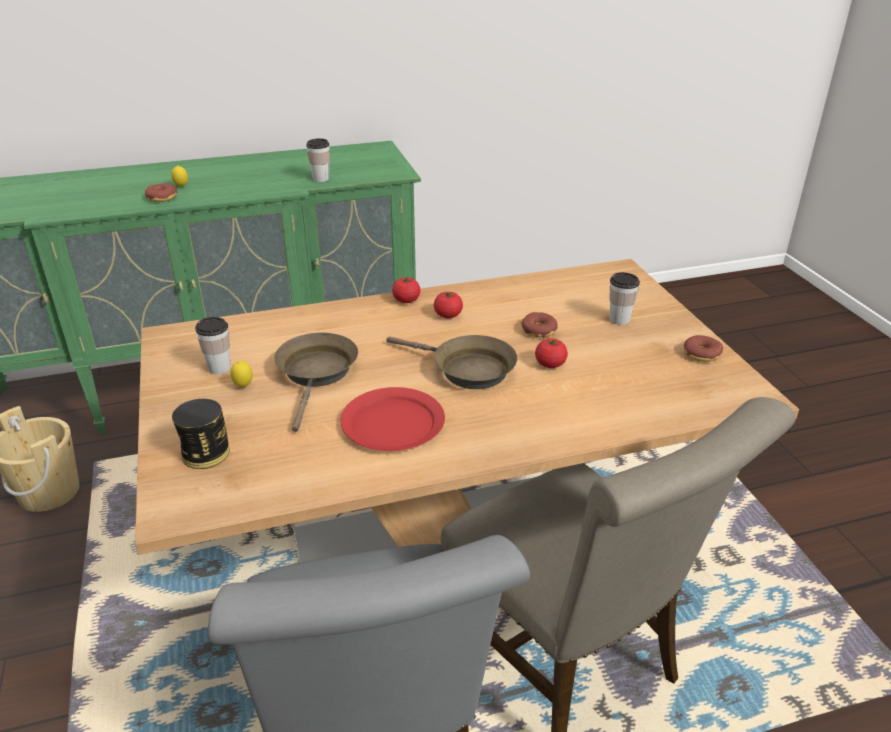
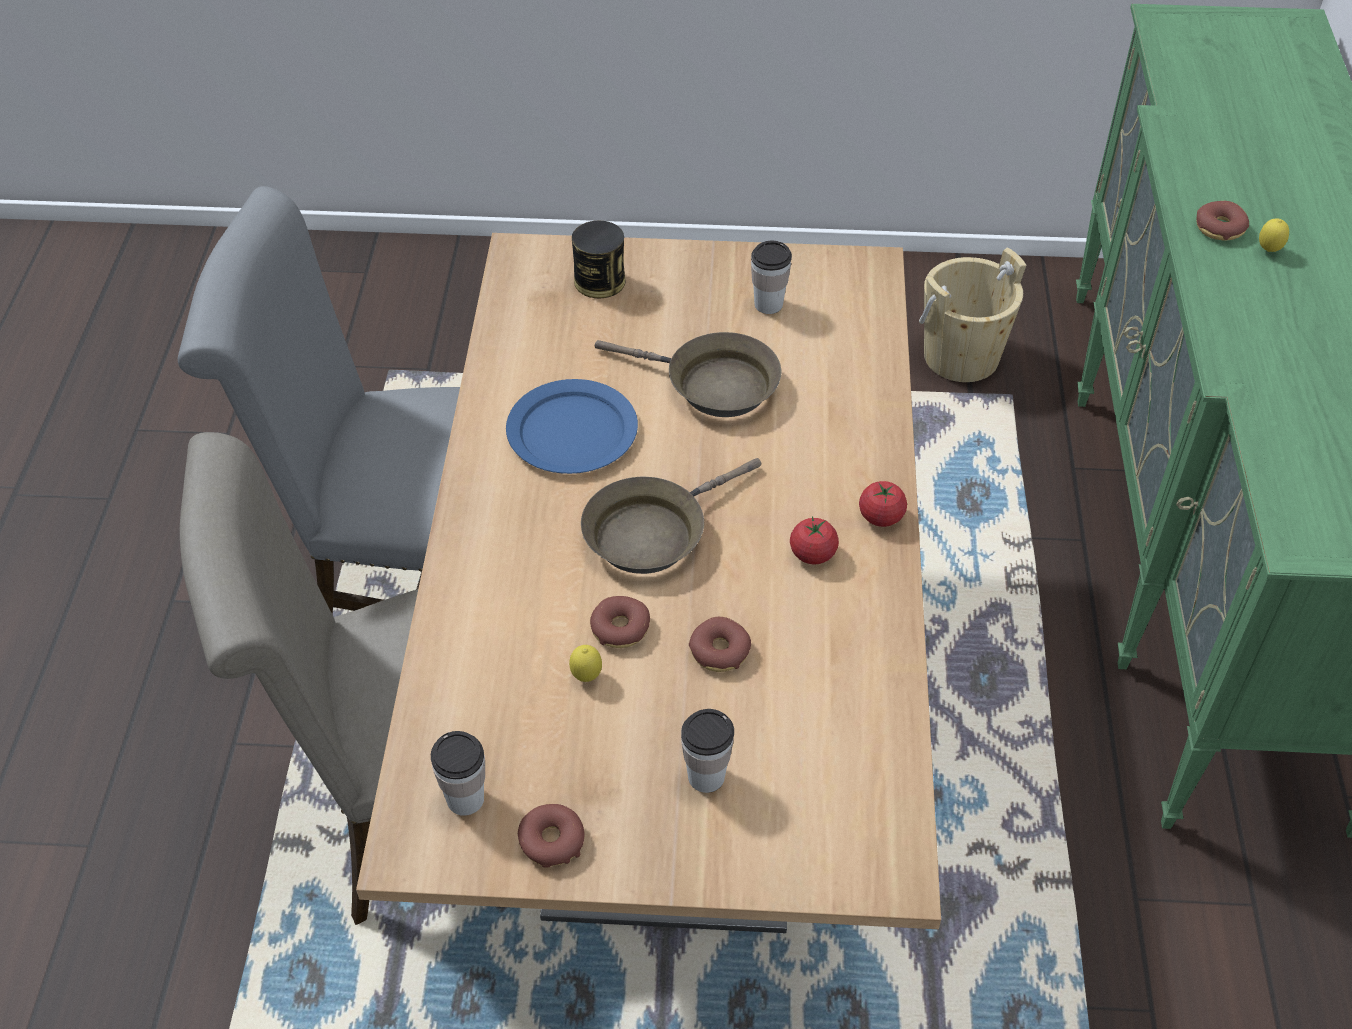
camera: 110 degrees right, 15 degrees up
(243, 386) = (716, 320): lemon -> lemon (586, 677)
(321, 179) = (1282, 423): cup -> cup (465, 799)
(392, 423) = (573, 431): red plate -> blue plate
(550, 364) = (620, 628): tomato -> donut

